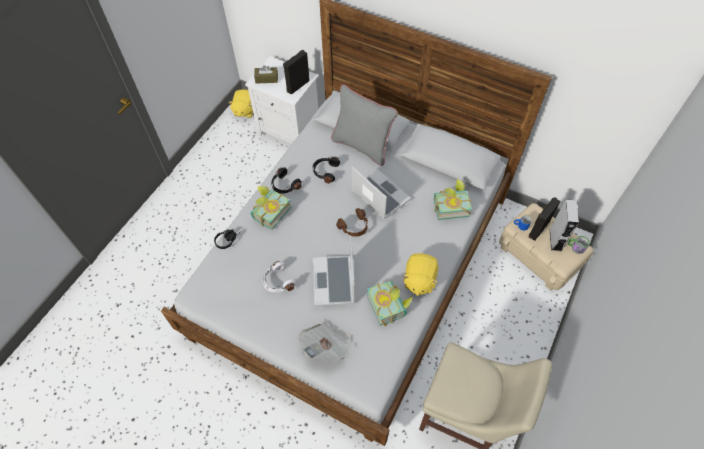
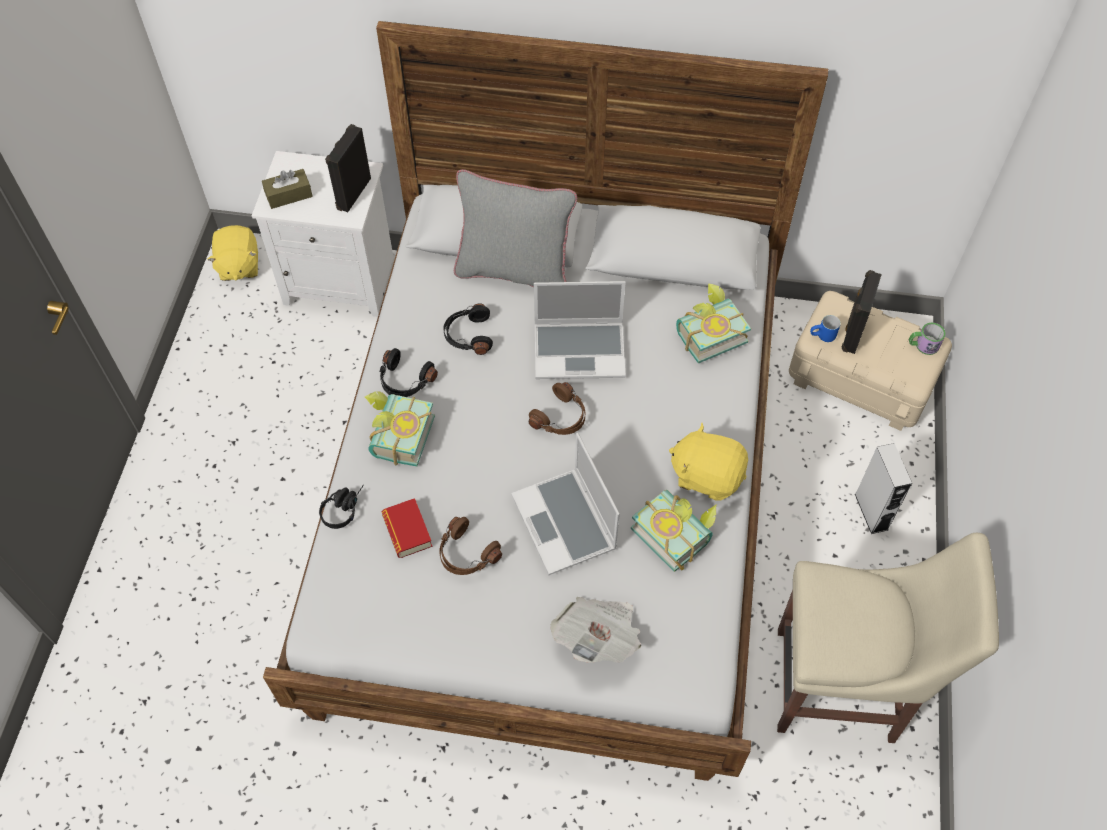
camera: 20 degrees left, 0 degrees up
(253, 260) = (407, 531): none -> book
(277, 282) = (466, 554): white headphones -> brown headphones
(379, 195) = (580, 350): laptop -> laptop turned 150 degrees clockwise
(419, 280) = (707, 475): yellow plush toy -> yellow plush toy turned 120 degrees clockwise
(555, 239) = (886, 342): grey speaker -> grey speaker (871, 512)

